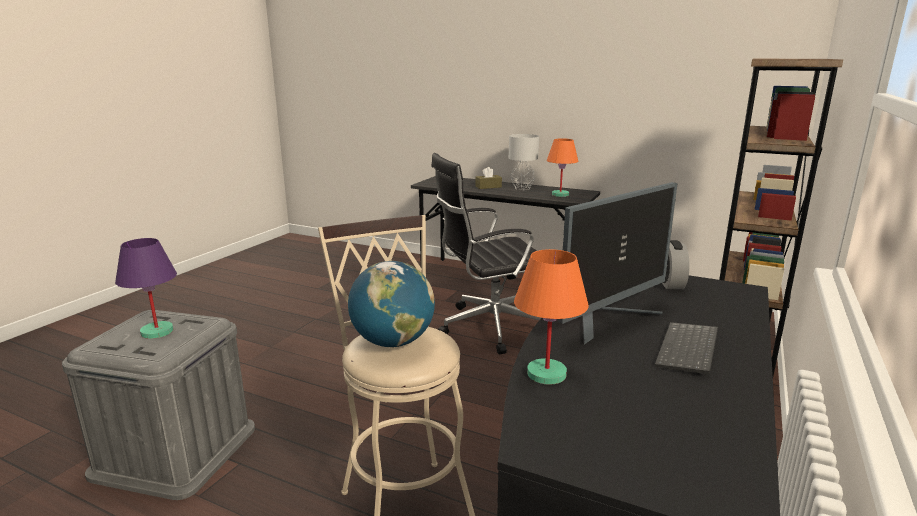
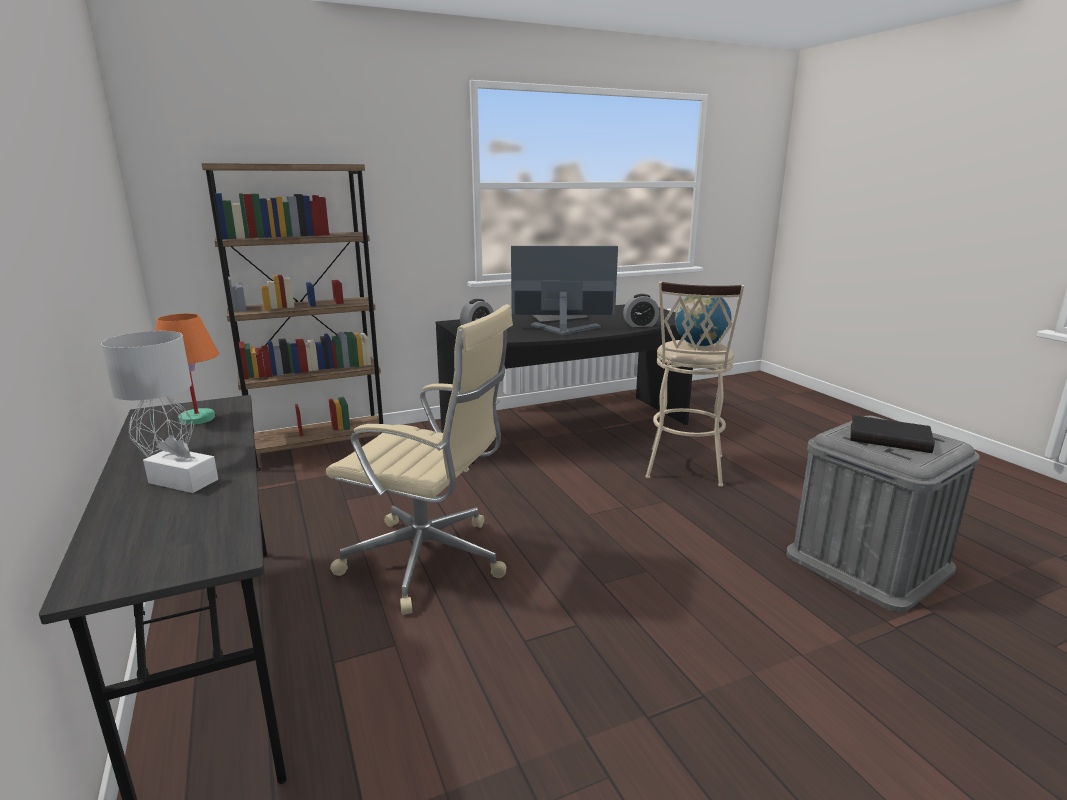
camera: 140 degrees left, 0 degrees up
(156, 332) = (889, 438): purple table lamp -> black book
(488, 187) = (183, 481): brown tissue box -> white tissue box
(490, 327) = (430, 561): black office chair -> beige office chair
(546, 374) = (640, 325): orange table lamp -> alarm clock

